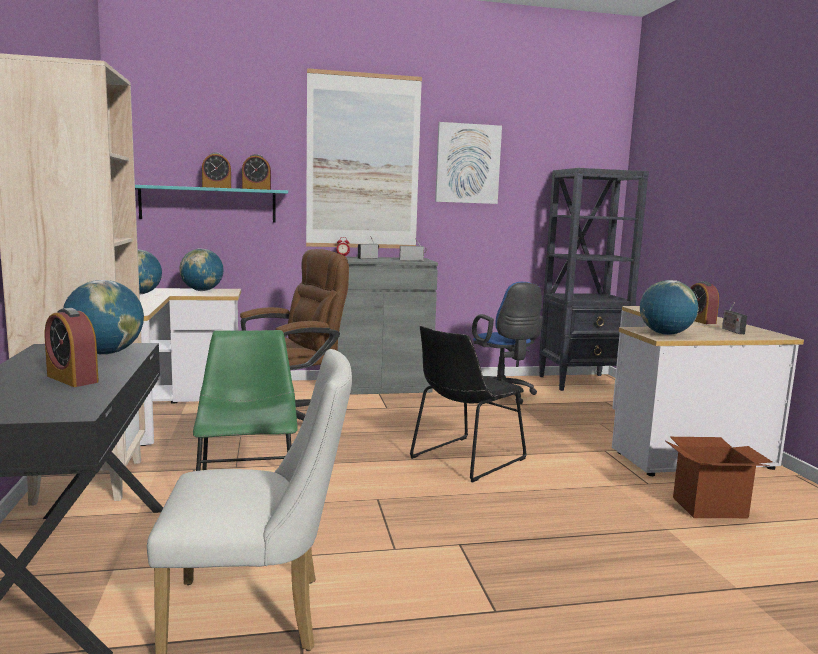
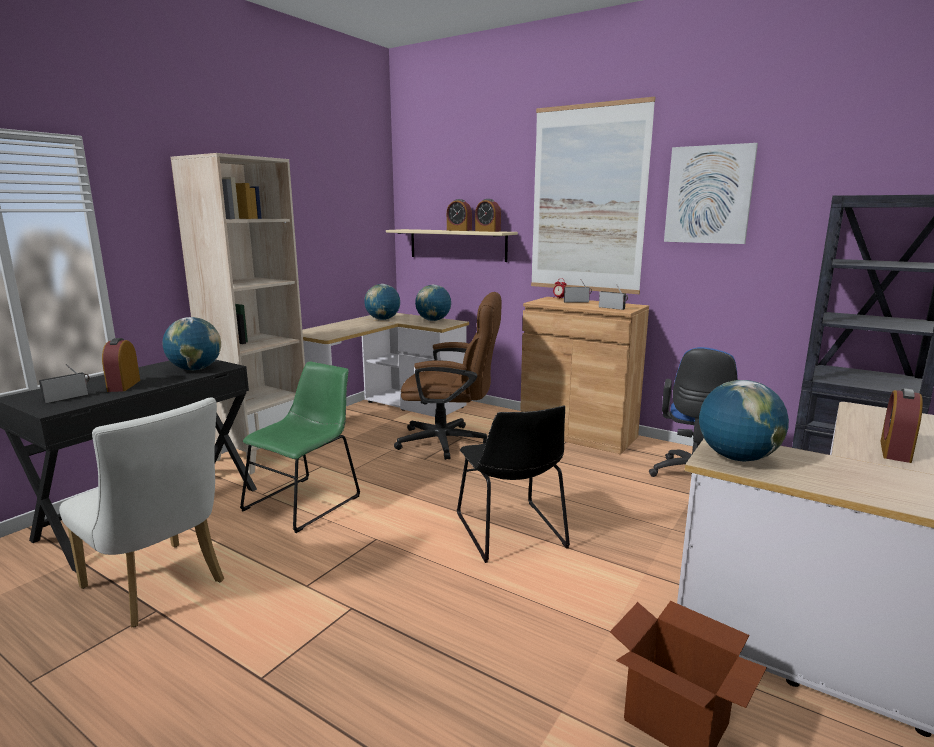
camera: 45 degrees right, 5 degrees up
(208, 204) = (457, 245): turquoise shelf -> beige shelf
(377, 386) = (578, 434): grey cabinet -> brown cabinet
(464, 459) = (512, 533): black chair -> black chair turned 105 degrees counterclockwise
(731, 330) = (893, 481): radio -> radio (68, 397)

